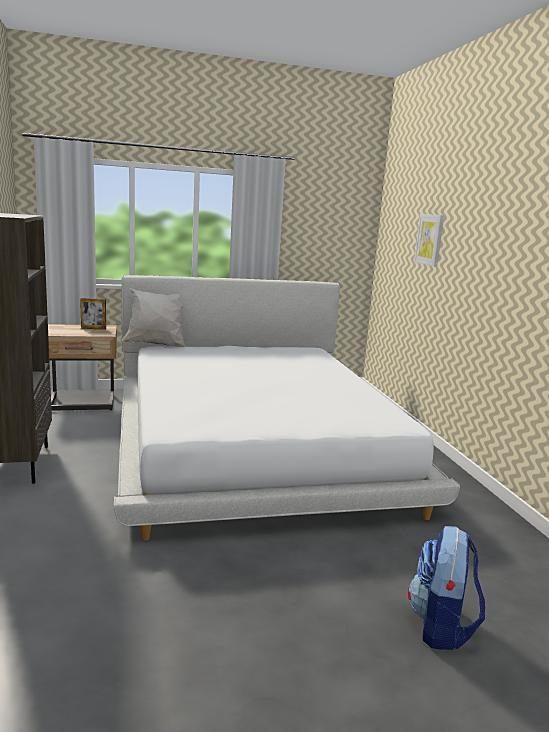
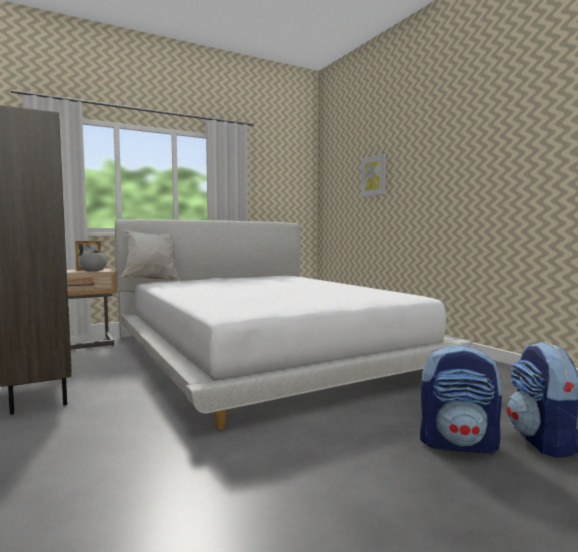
camera: 15 degrees left, 10 degrees down
(94, 333) = (93, 271): none -> grey bowl
(350, 608) = (459, 444): none -> backpack

